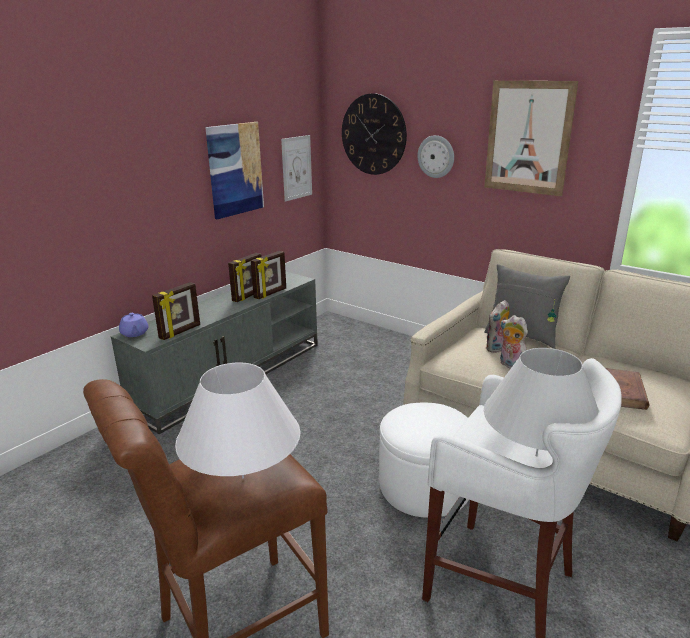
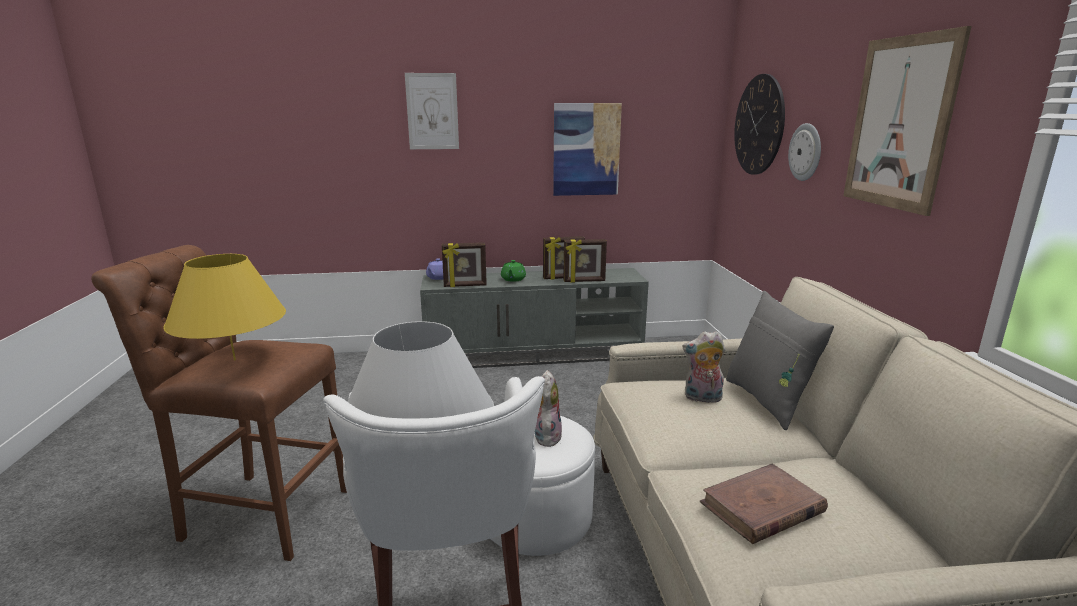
camera: 45 degrees right, 5 degrees down
(210, 311) = (513, 279): none -> green teapot
(243, 477) = (235, 360): white table lamp -> yellow table lamp
(297, 167) = (675, 159): picture -> picture (432, 111)
(510, 365) = (681, 418): plush toy -> plush toy (545, 436)

